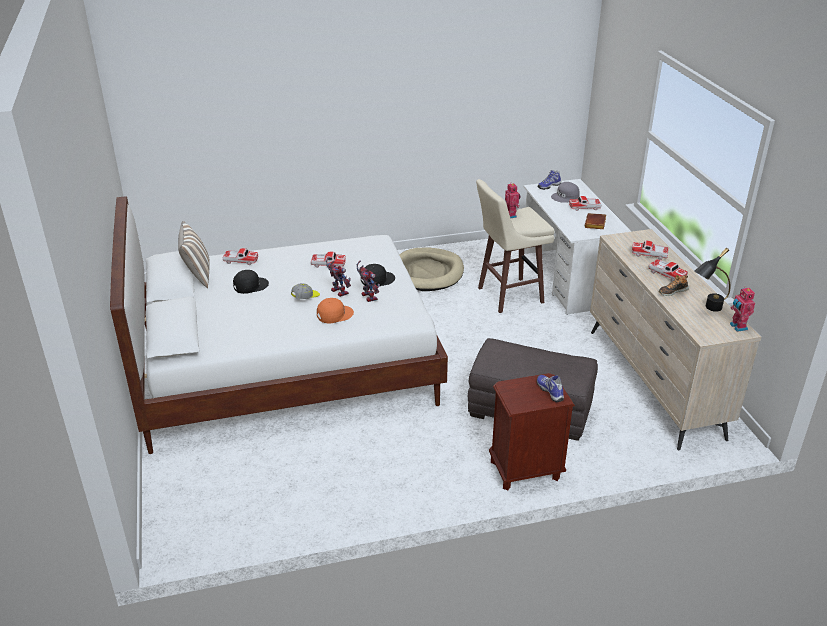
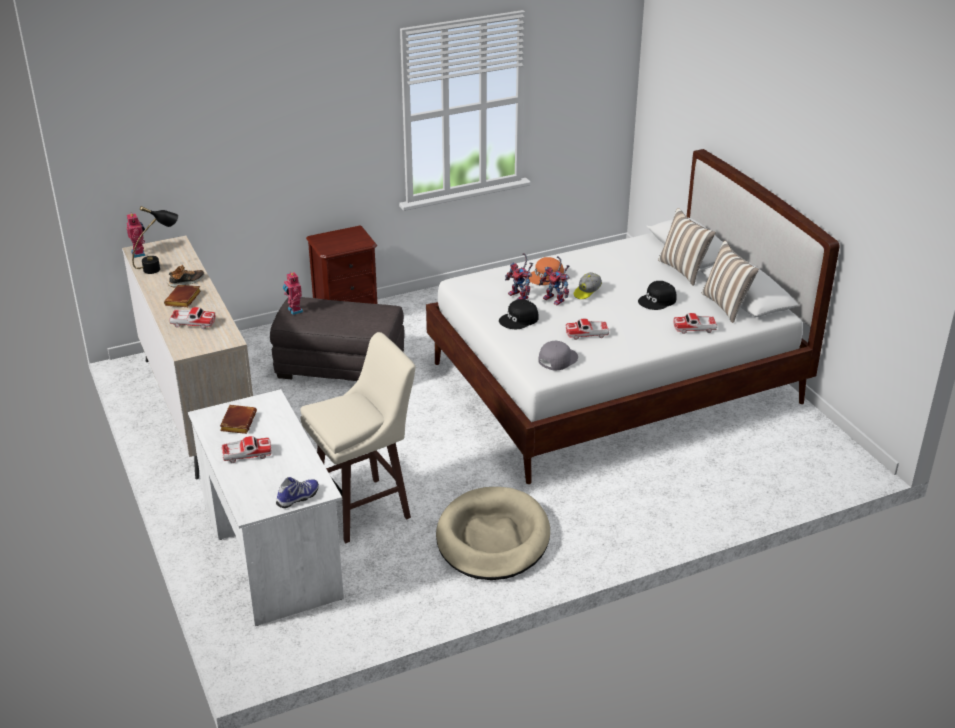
camera: 170 degrees right, 0 degrees up
(201, 312) = (684, 270): none -> pillow
(511, 215) = (362, 416): toy robot -> toy robot (294, 310)
(550, 391) = (326, 242): shoe -> none
(565, 196) = (273, 475): grey cap -> grey cap (557, 359)
(667, 274) = (183, 300): toy car -> brown book

